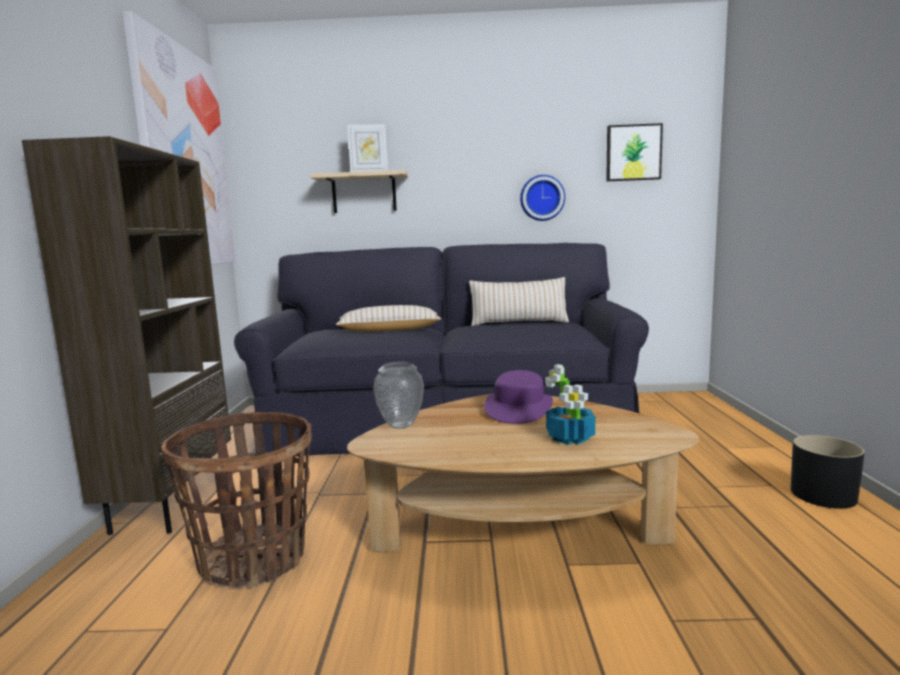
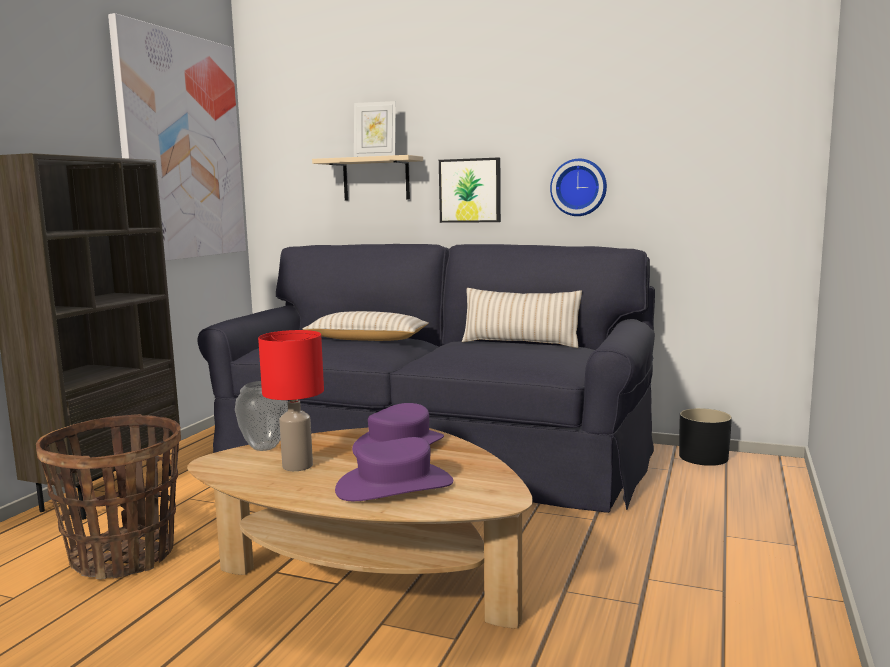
camera: 20 degrees right, 0 degrees up
(458, 436) = (297, 466): none -> red table lamp
(570, 438) = (394, 486): potted plant -> purple hat
(633, 153) = (701, 130): picture -> picture (470, 190)
(823, 495) = (777, 616): black planter -> black planter (703, 457)

